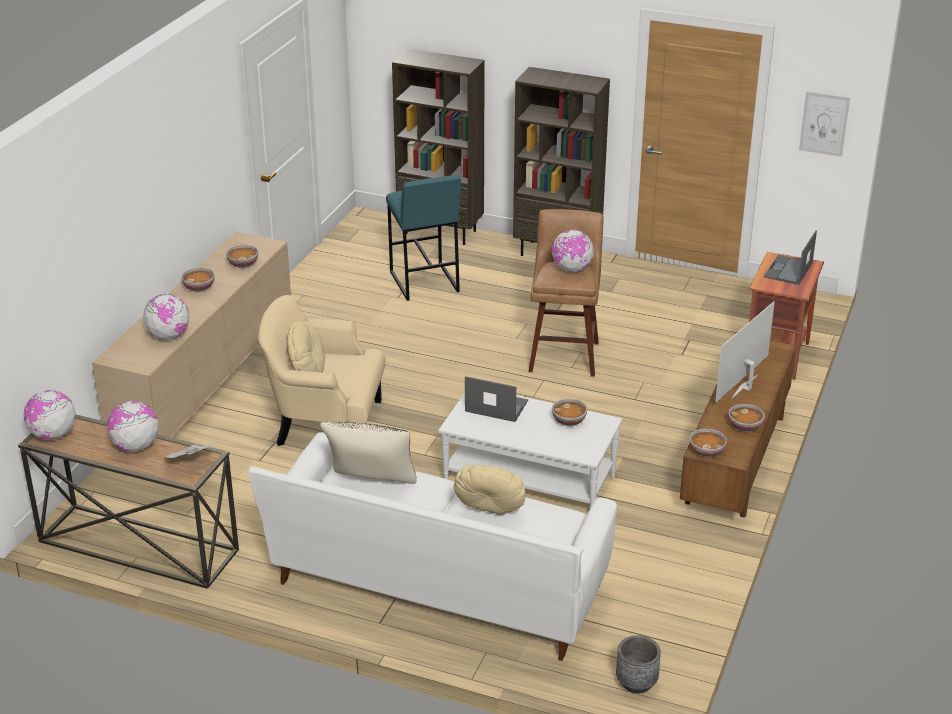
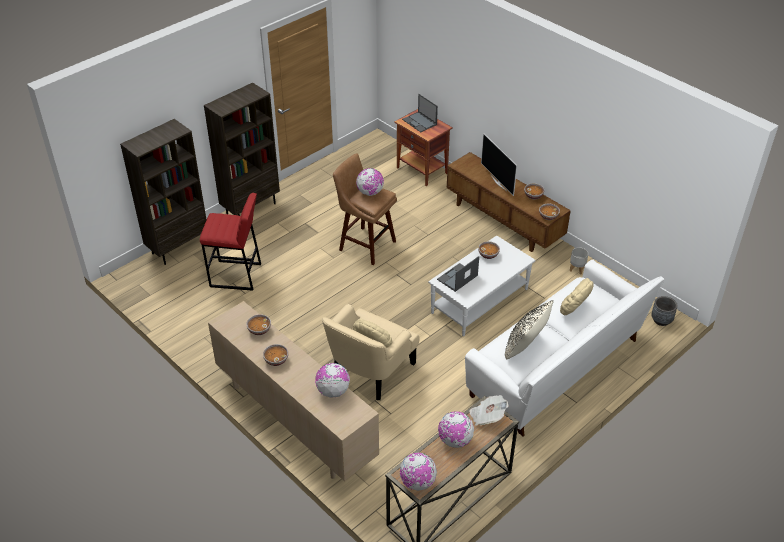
camera: 65 degrees left, 10 degrees up
(425, 283) = (237, 275): turquoise stool -> red stool
(685, 560) = (577, 269): none -> grey planter
(824, 124) = (361, 39): picture -> none

